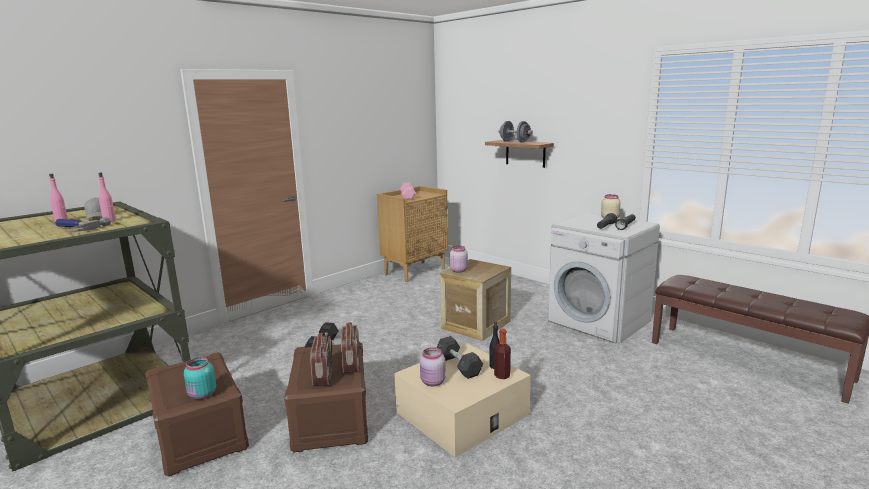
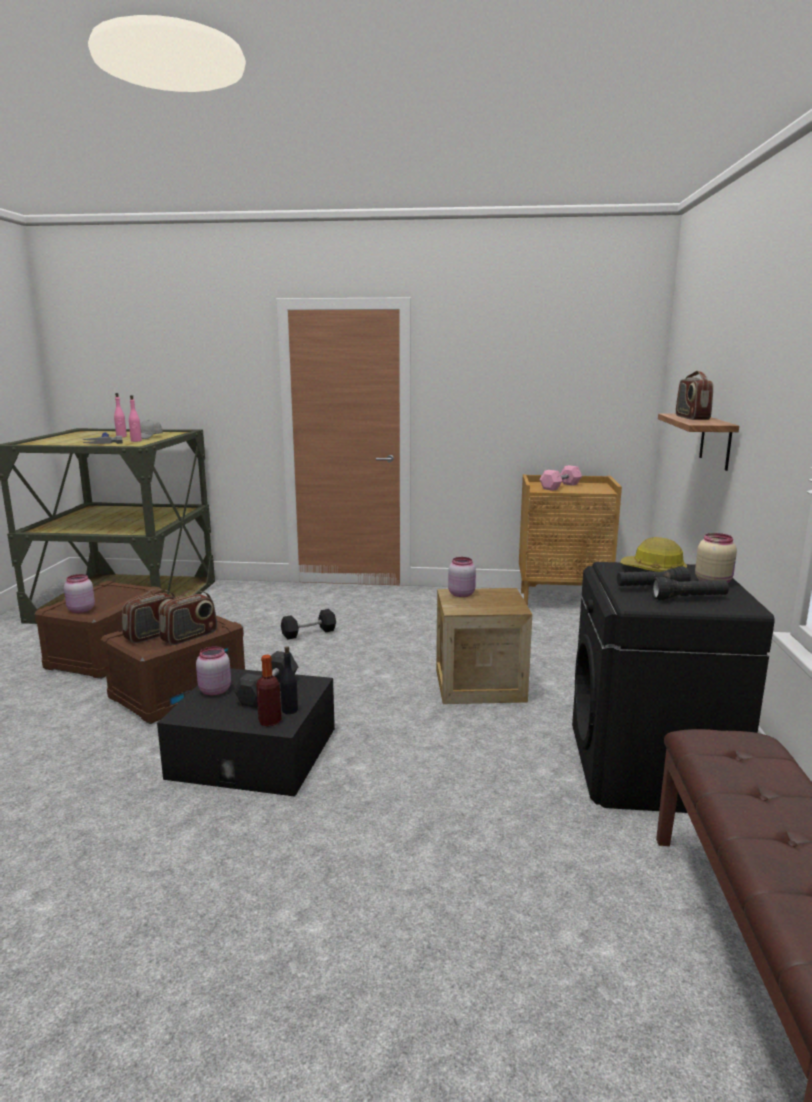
camera: 50 degrees right, 0 degrees up
(202, 395) = (80, 610): turquoise jar -> pink jar
(462, 413) = (254, 752): beige storage box -> black storage box
(515, 142) = (691, 418): grey dumbbell -> radio
(581, 220) = (653, 570): none -> hard hat
(597, 321) = (647, 766): white washing machine -> black washing machine

